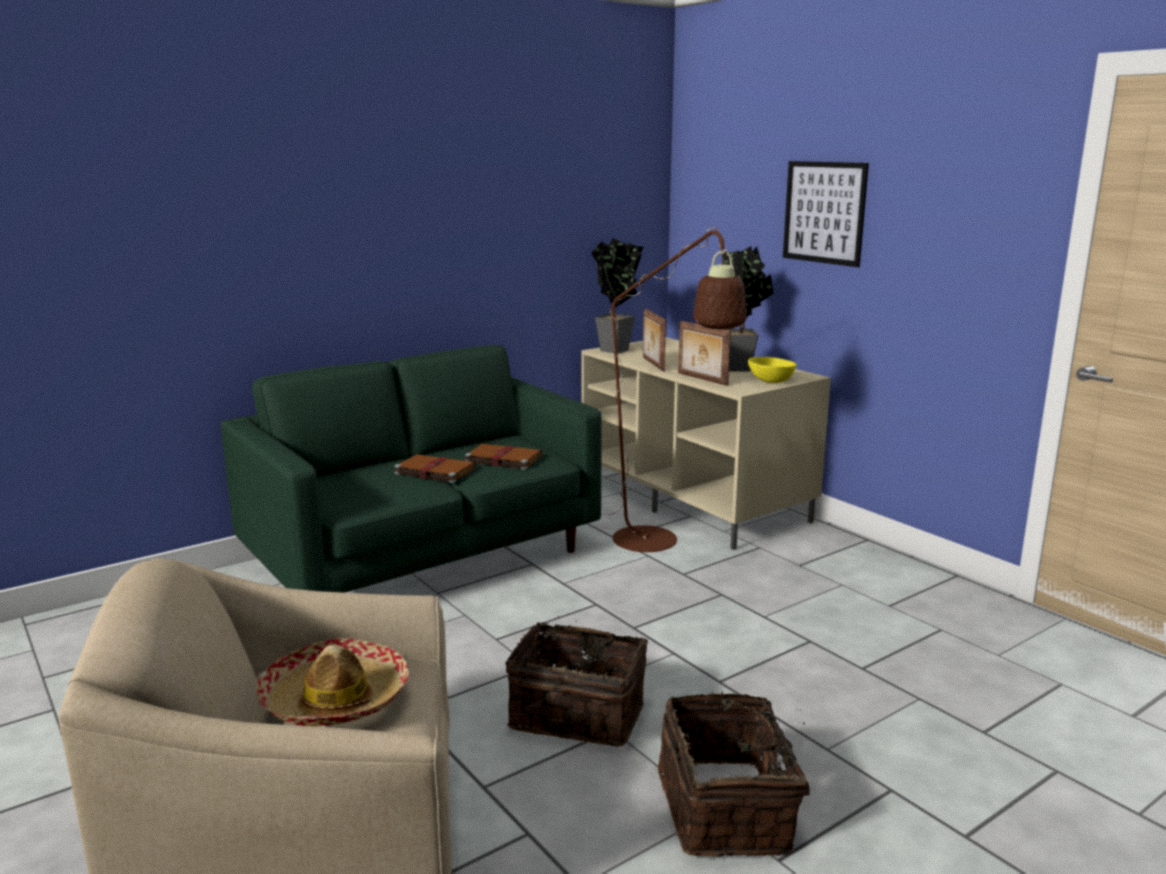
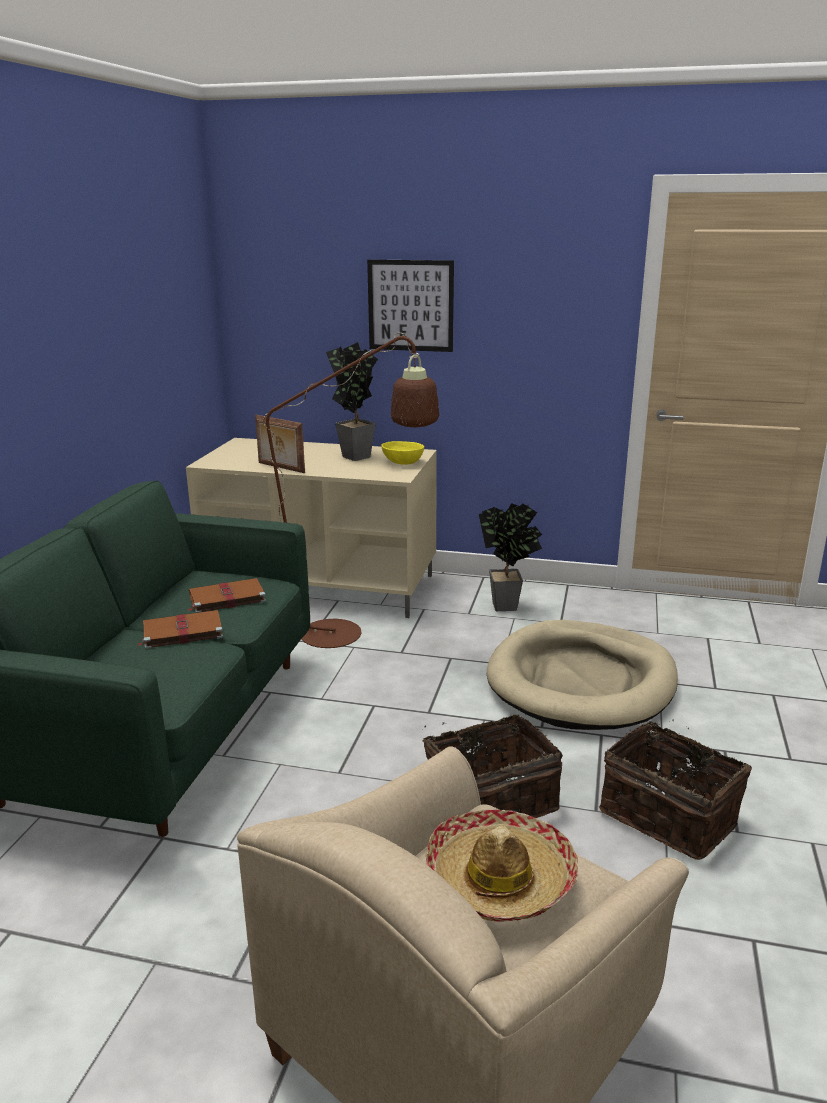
camera: 40 degrees left, 5 degrees up
(616, 351) = (222, 461): potted plant -> potted plant (509, 607)
(701, 379) = (349, 473): picture frame -> none
(825, 662) = (581, 681): none -> beige dog bed

